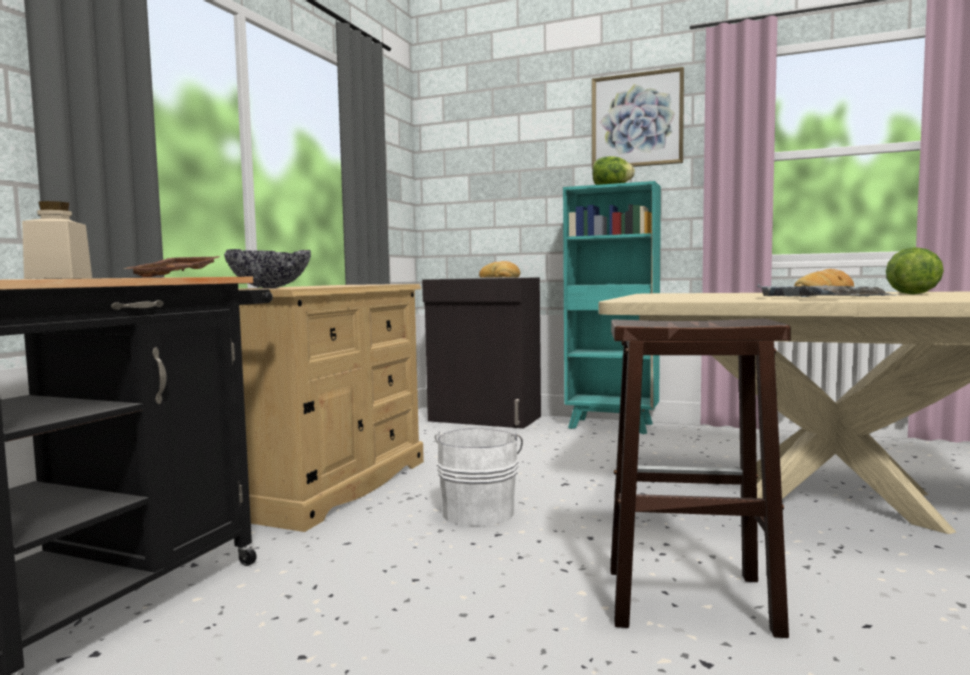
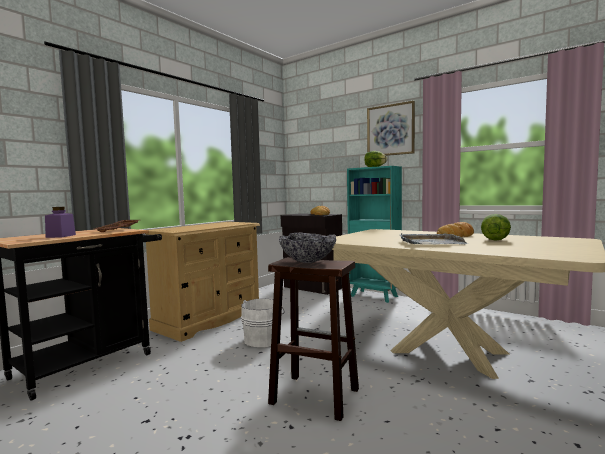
camera: 15 degrees right, 0 degrees up
(59, 278) = (61, 236): beige jar -> purple jar
(270, 287) = (175, 229): bowl -> bowl (308, 261)

